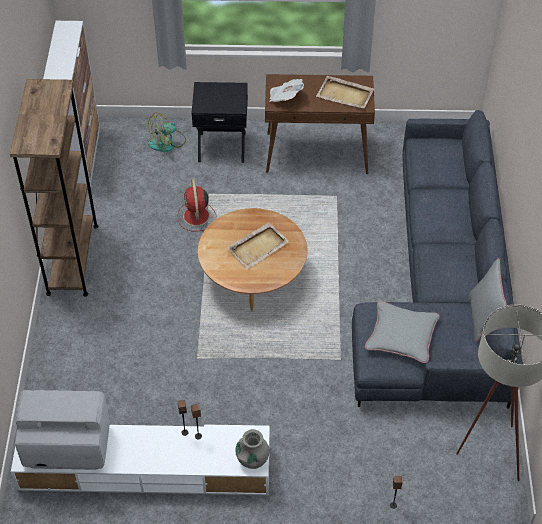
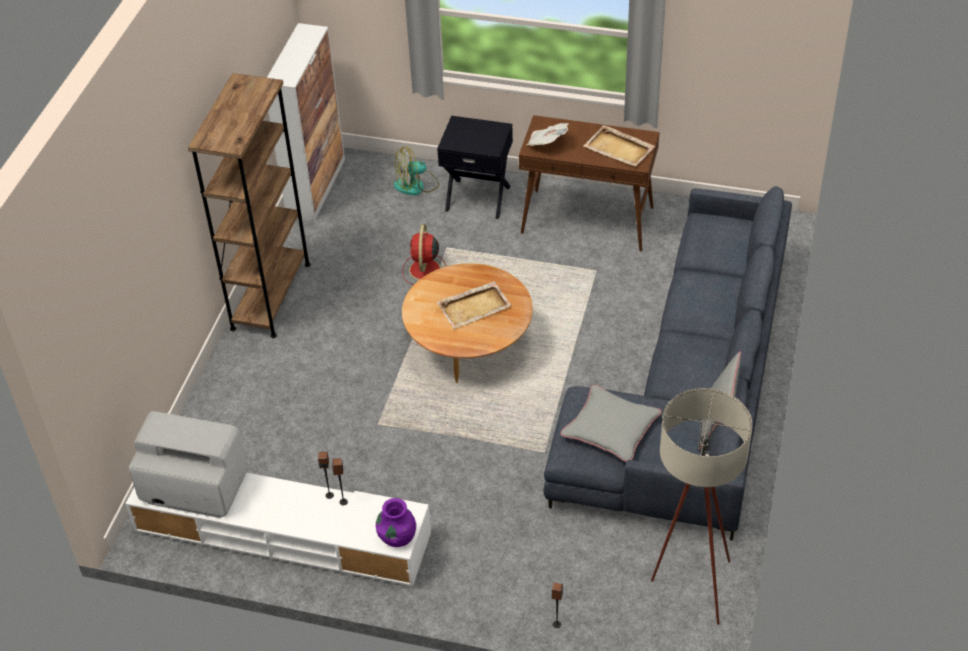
camera: 15 degrees right, 5 degrees down
(253, 459) = (397, 537): grey vase -> purple vase

